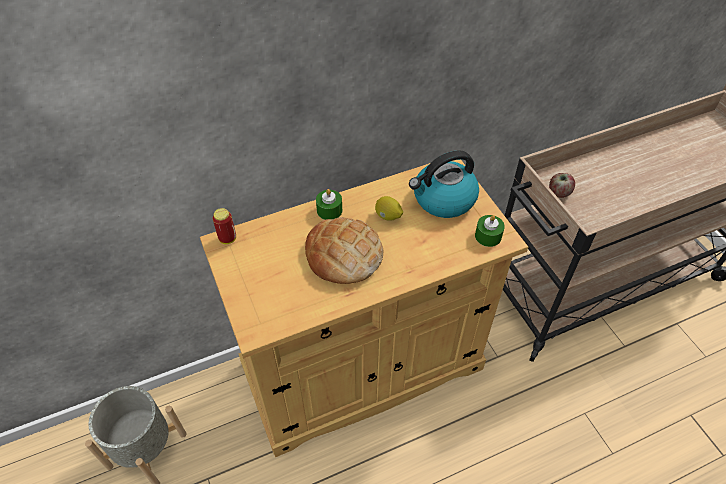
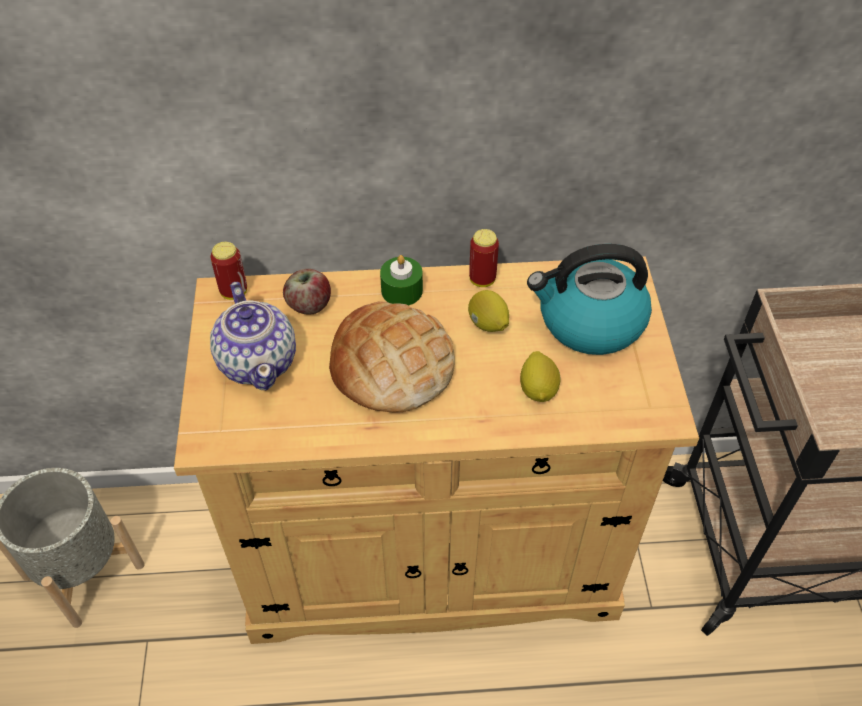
camera: 20 degrees right, 0 degrees up
(263, 276) = (258, 361): none -> teapot
(373, 191) = (482, 279): none -> can
(432, 245) = (538, 389): none -> lemon
(488, 236) = (637, 401): green candle -> none
(559, 193) = (810, 366): apple -> apple (309, 305)

